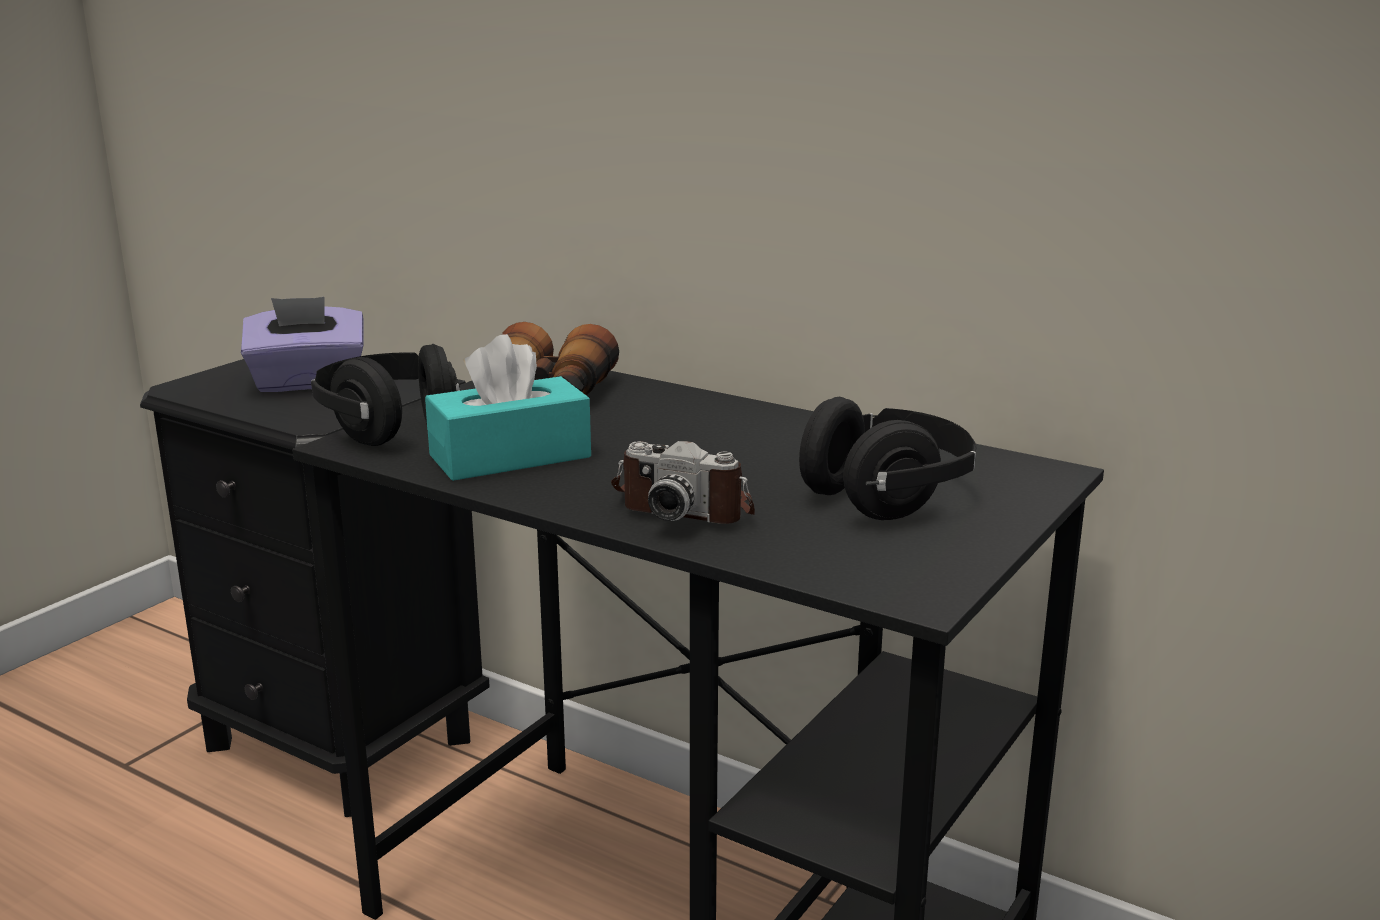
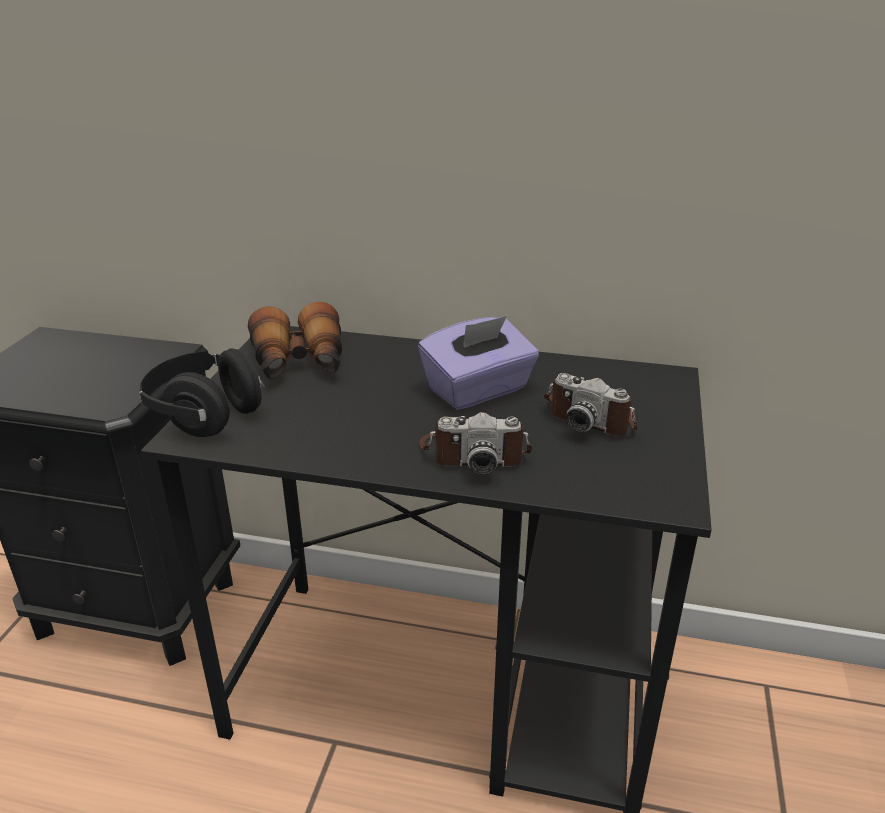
camera: 20 degrees left, 10 degrees up
(308, 382) = (79, 366): purple tissue box -> purple tissue box (478, 390)
(510, 456) = (317, 427): turquoise tissue box -> none
(886, 496) = (592, 417): black headphones -> camera

